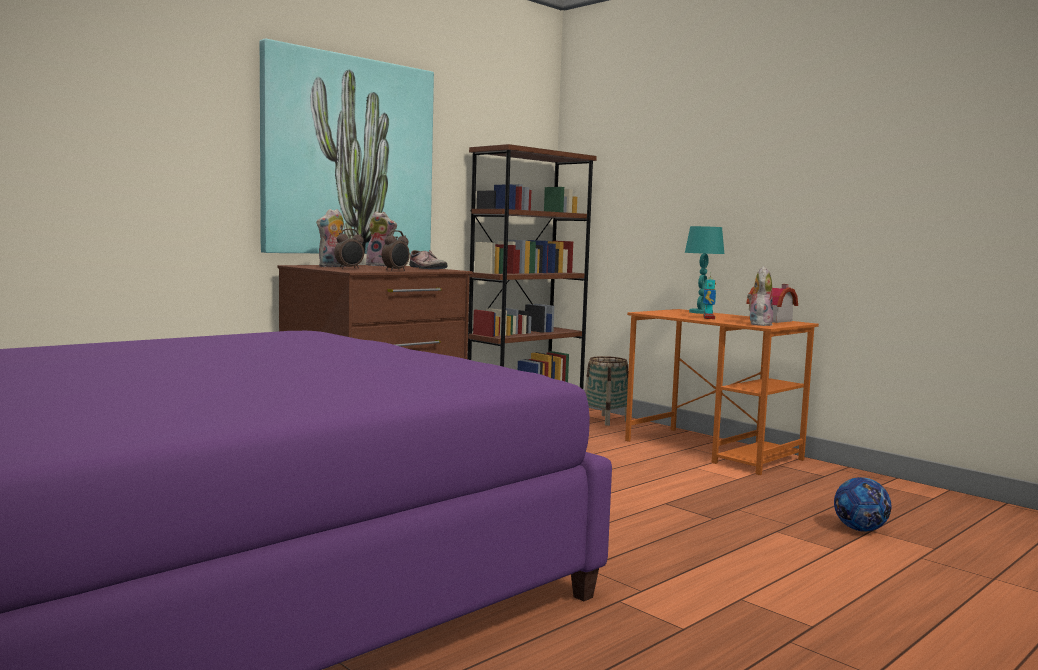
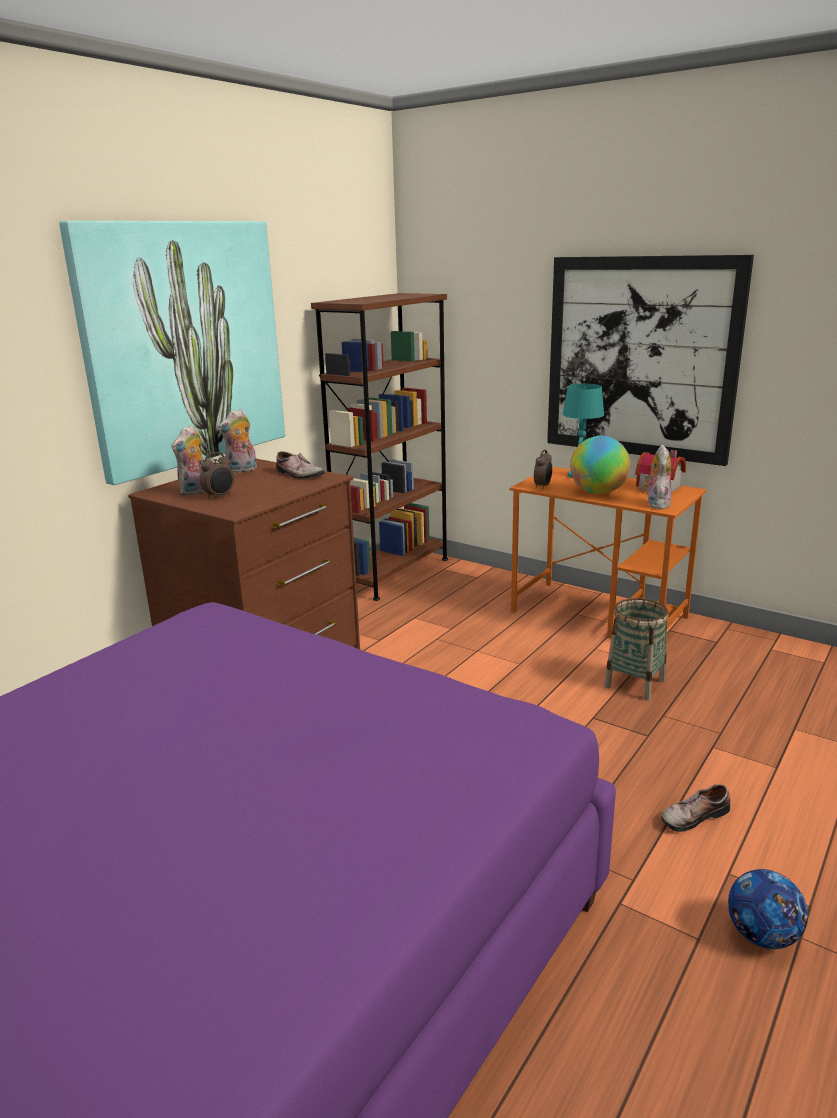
camera: 10 degrees left, 15 degrees up
(381, 266) = (242, 470): plush toy -> plush toy turned 135 degrees clockwise
(396, 270) = (275, 496): alarm clock -> alarm clock (543, 486)
(605, 420) = (477, 578): basket -> basket (634, 683)
(708, 318) = (598, 492): toy robot -> globe
(727, 564) = (692, 815): none -> shoe
(759, 203) = (640, 358): none -> picture
(860, 529) = (784, 729): football -> football (762, 935)

